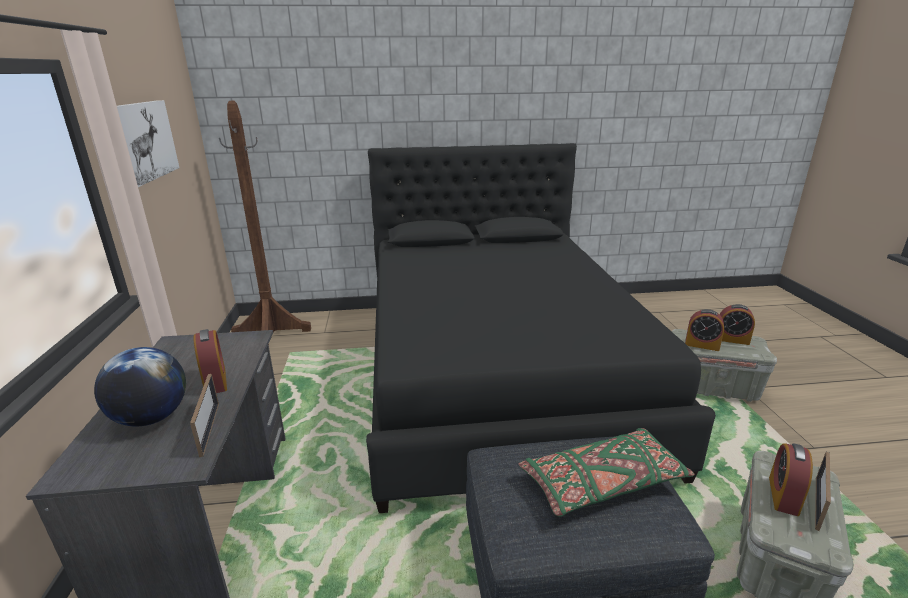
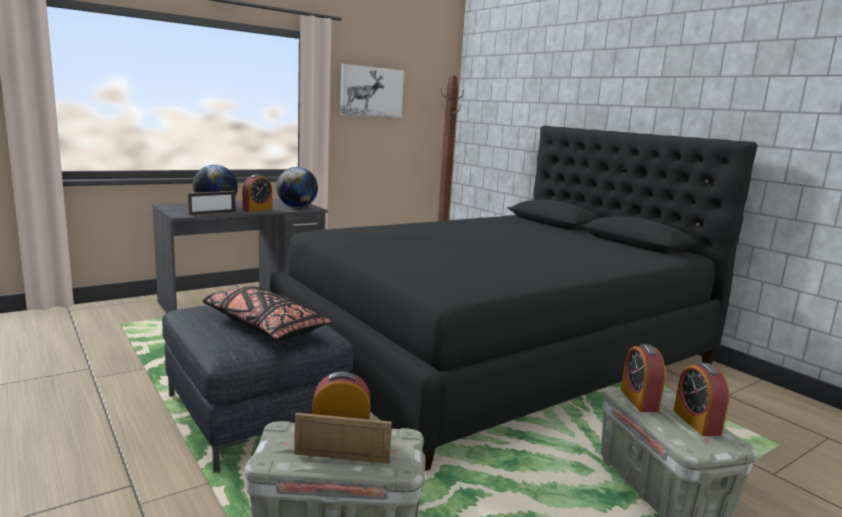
camera: 60 degrees right, 10 degrees down
(233, 347) = (297, 207): none -> globe
(602, 483) = (263, 326): green pillow -> black pillow

